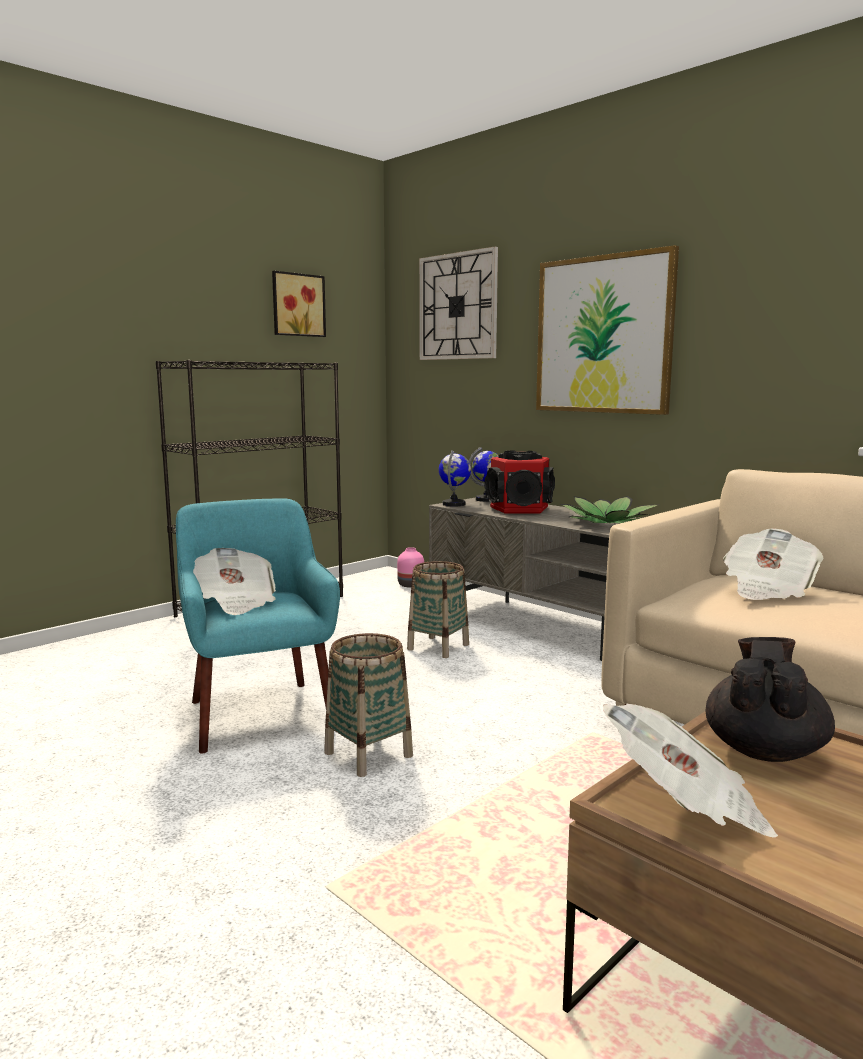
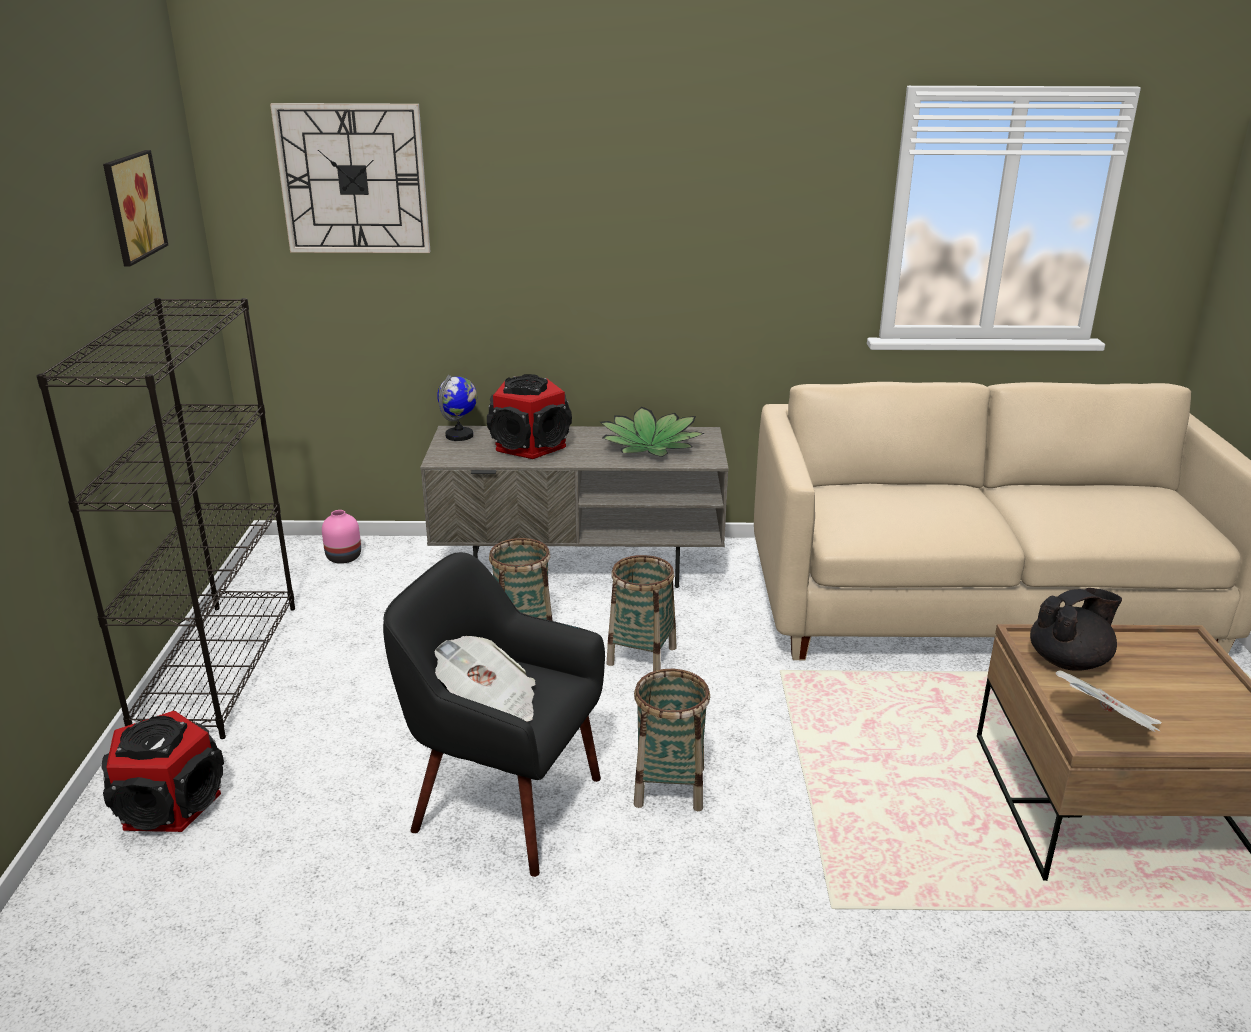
camera: 45 degrees left, 15 degrees up
(134, 645) = (171, 804): none -> speaker
(259, 714) = (505, 804): turquoise armchair -> black armchair
(454, 504) = (446, 457): globe -> none
(497, 683) = (641, 655): none -> basket
(603, 335) = (592, 229): picture -> none
(764, 750) = (1069, 661): black teapot -> black teapot turned 90 degrees clockwise
(767, 589) = (894, 505): newspaper -> none

